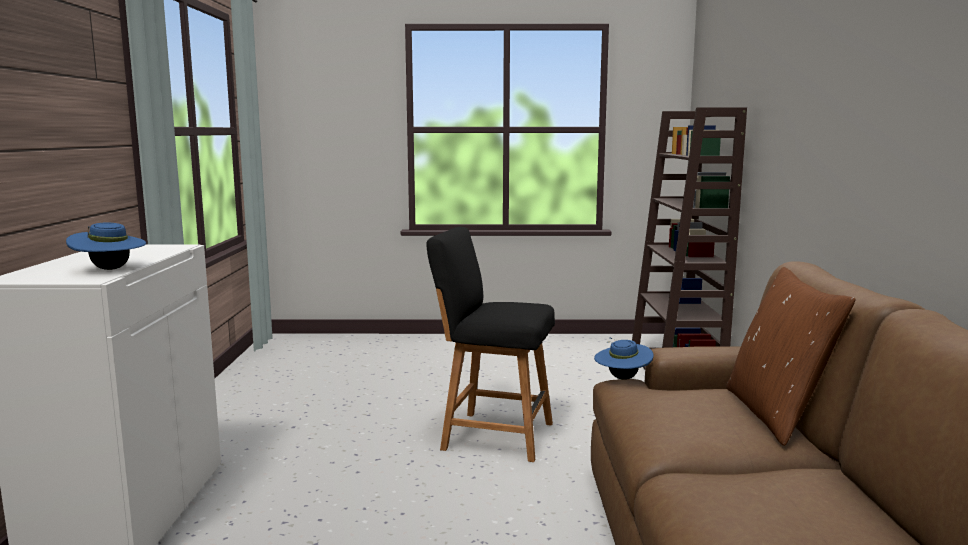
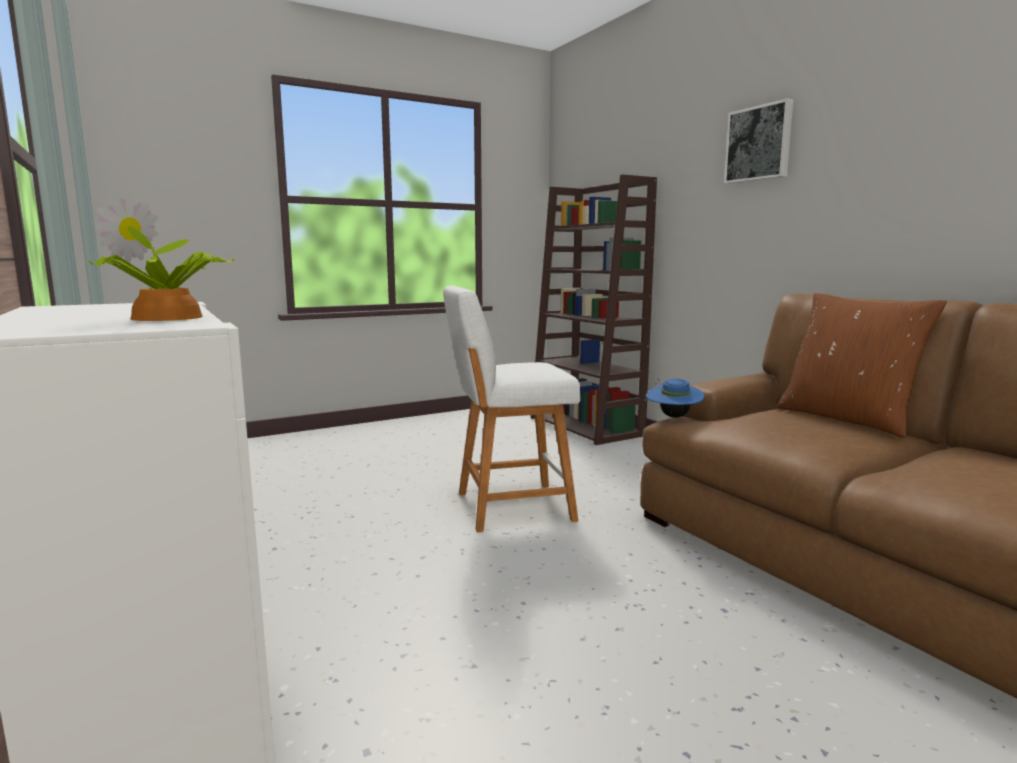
camera: 30 degrees left, 0 degrees up
(110, 269) = (167, 318): blue hat -> potted plant
(492, 435) = (508, 507): black stool -> white stool
(814, 80) = (759, 144): none -> picture

